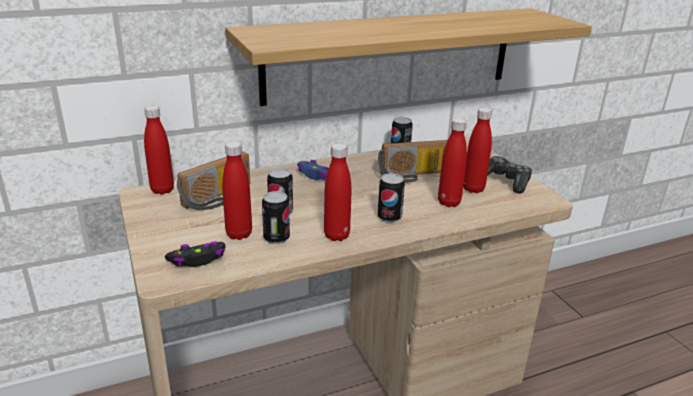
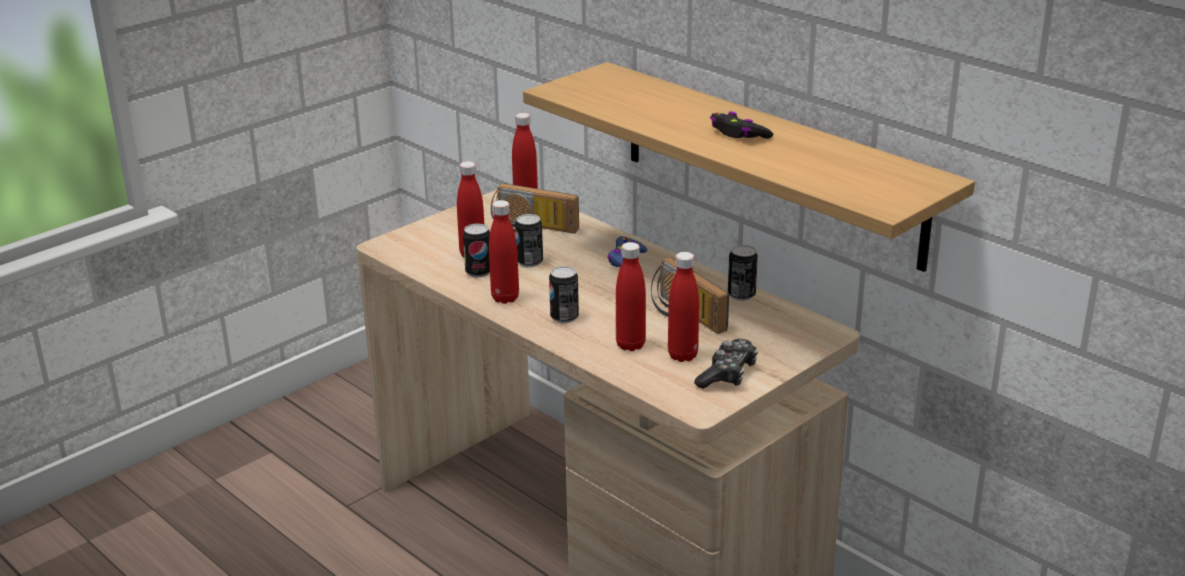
camera: 70 degrees right, 0 degrees up
(198, 260) = (419, 250): black game controller -> black game controller (738, 134)

